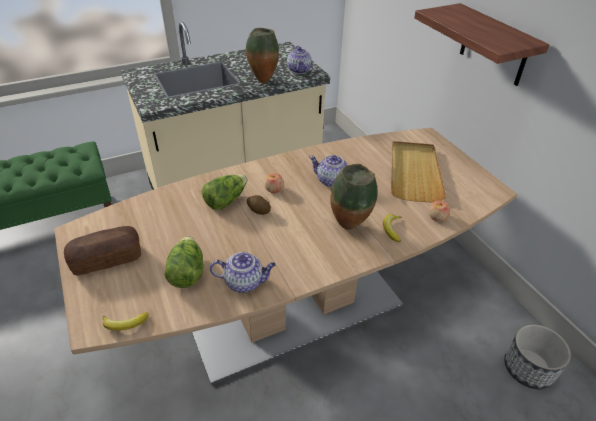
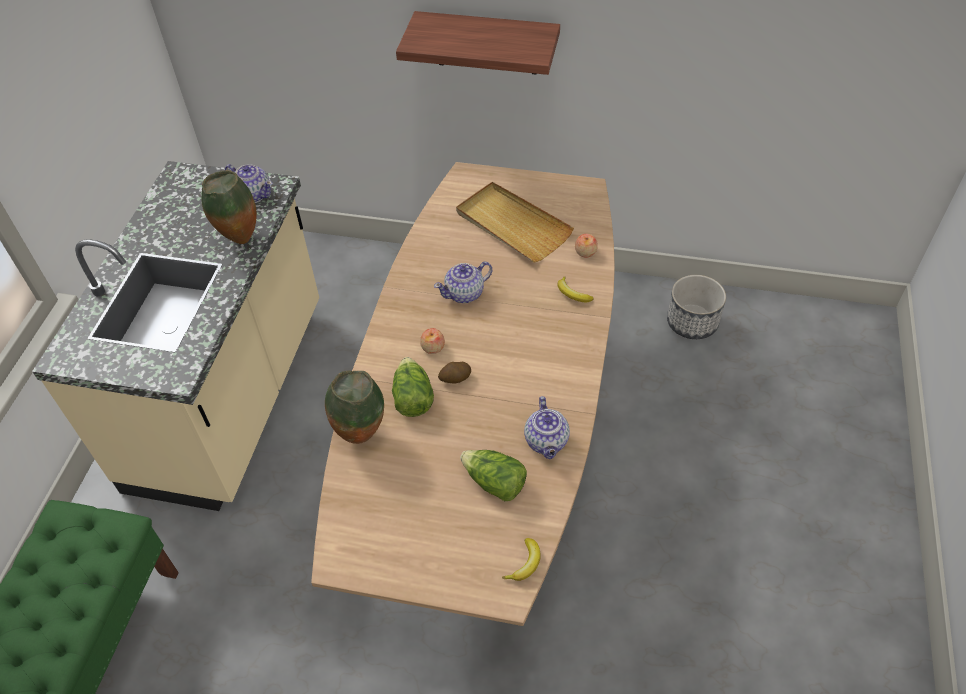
camera: 50 degrees left, 10 degrees up
(107, 259) = (415, 546): bread -> none
(245, 282) = (547, 442): teapot -> teapot turned 135 degrees clockwise
(350, 226) = (542, 320): vase -> vase (361, 435)

